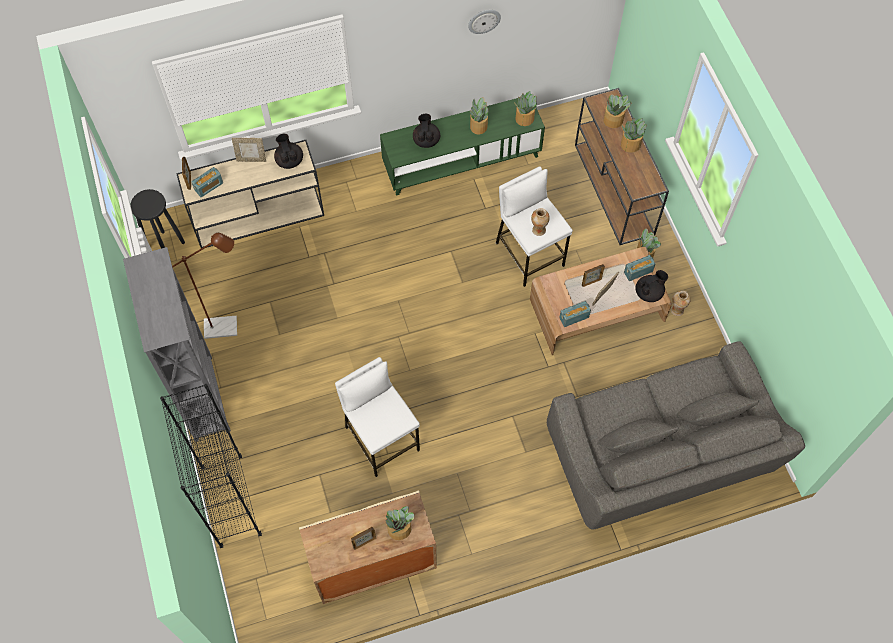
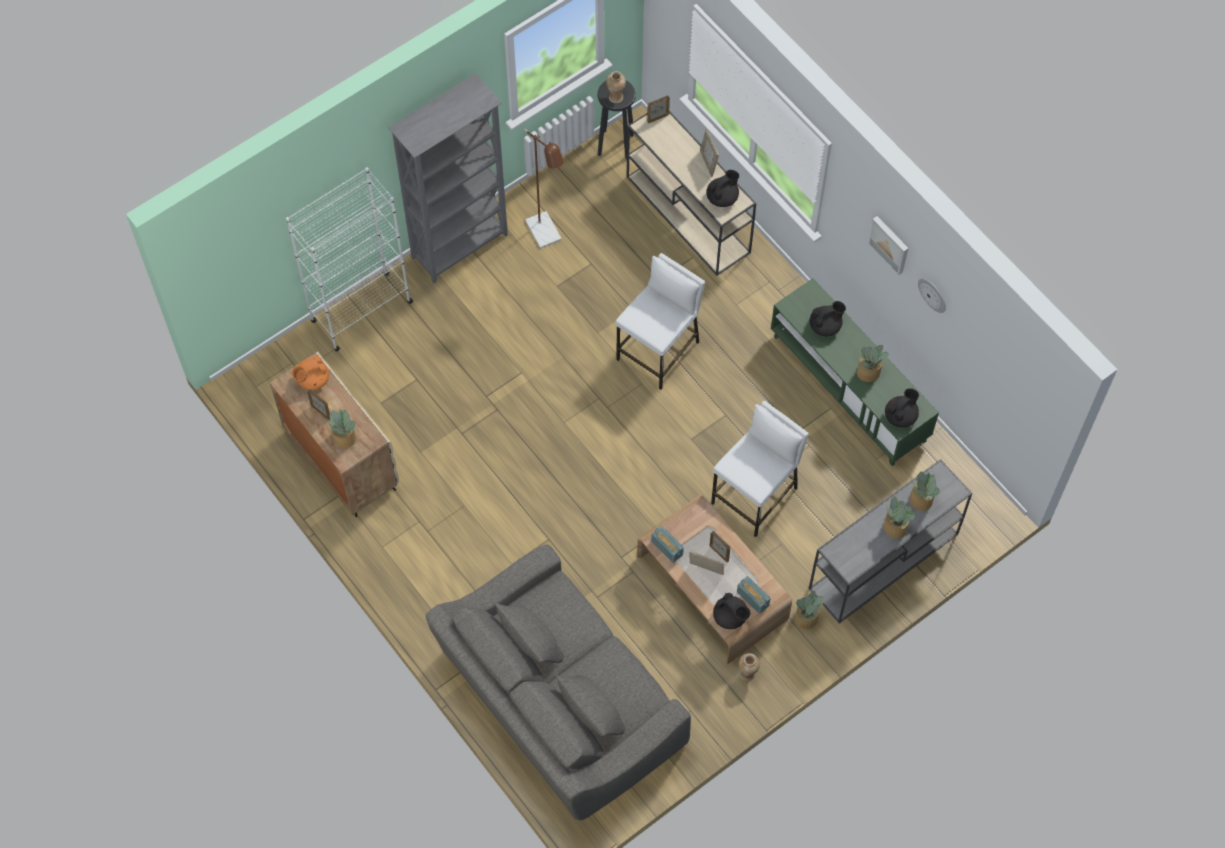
camera: 70 degrees right, 0 degrees up
(209, 186) = (658, 138): radio -> none
(231, 501) = (361, 312): black bookcase -> white bookcase
(327, 540) = (312, 380): none -> orange teapot
(382, 438) = (476, 422): white stool -> white stool (659, 351)
(430, 29) = (890, 244): none -> picture
(524, 119) = (901, 416): potted plant -> black teapot
(538, 230) = (743, 468): vase -> vase (615, 97)
(614, 190) = (882, 562): brown console table -> grey console table

